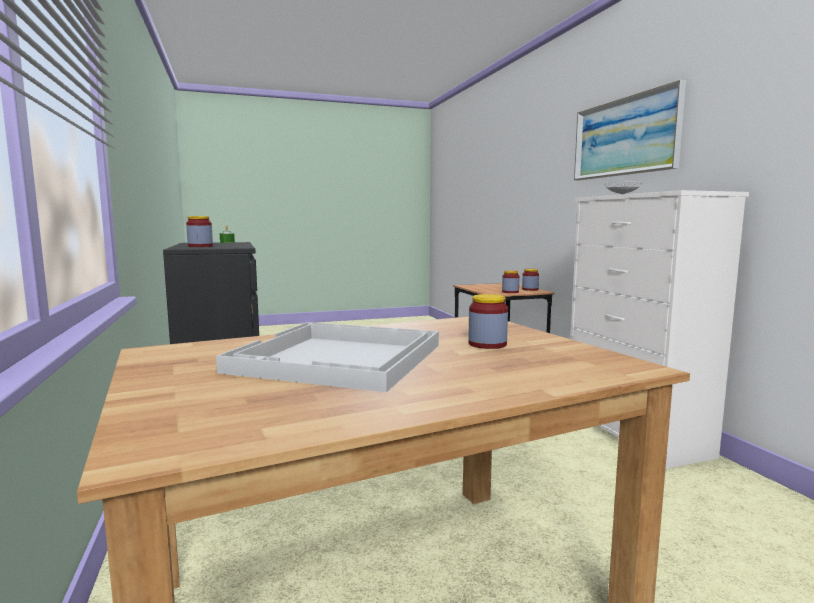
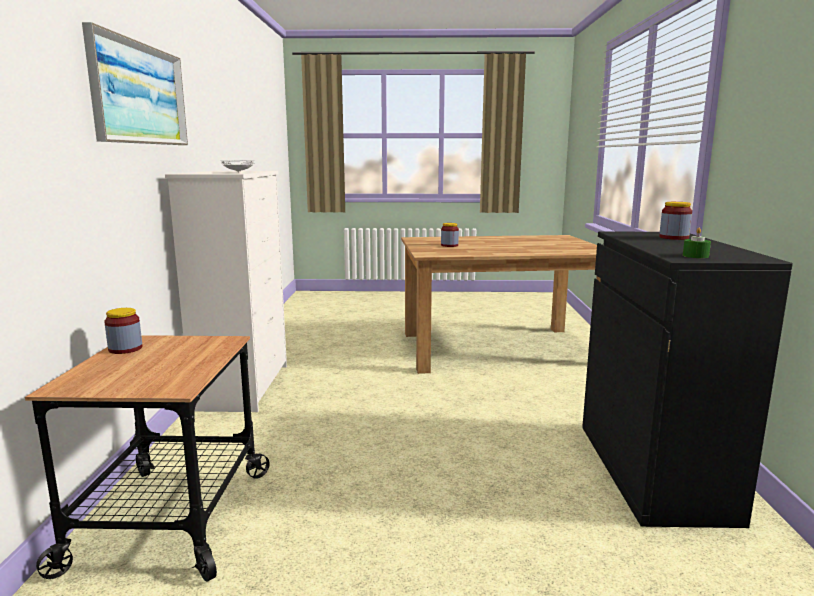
camera: 160 degrees left, 5 degrees up
(339, 358) = (517, 245): white tray -> none
(510, 292) = (187, 343): jar -> none

